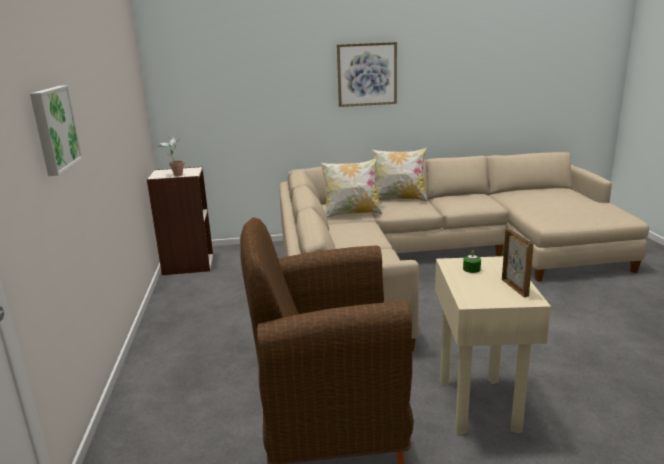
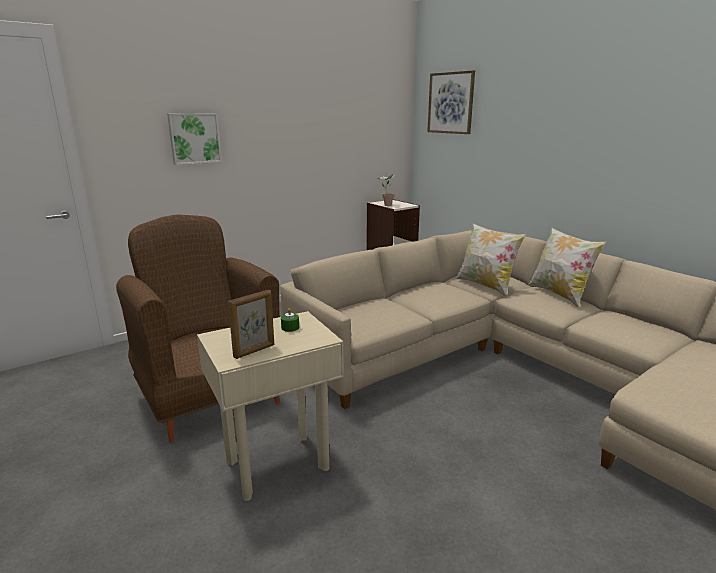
camera: 60 degrees right, 0 degrees up
(367, 74) = (589, 139): picture -> picture (451, 103)

